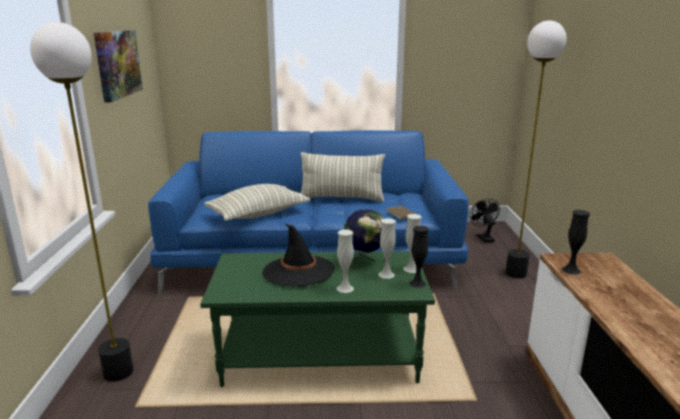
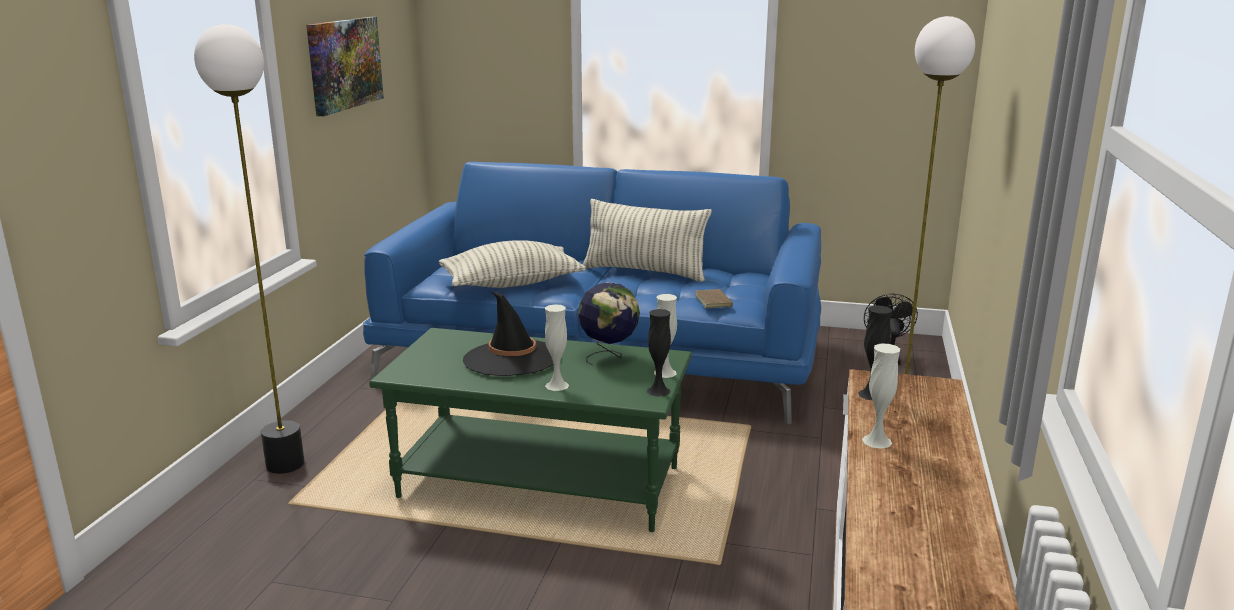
camera: 15 degrees right, 0 degrees up
(386, 274) = (625, 375): white vase -> white vase (877, 441)

